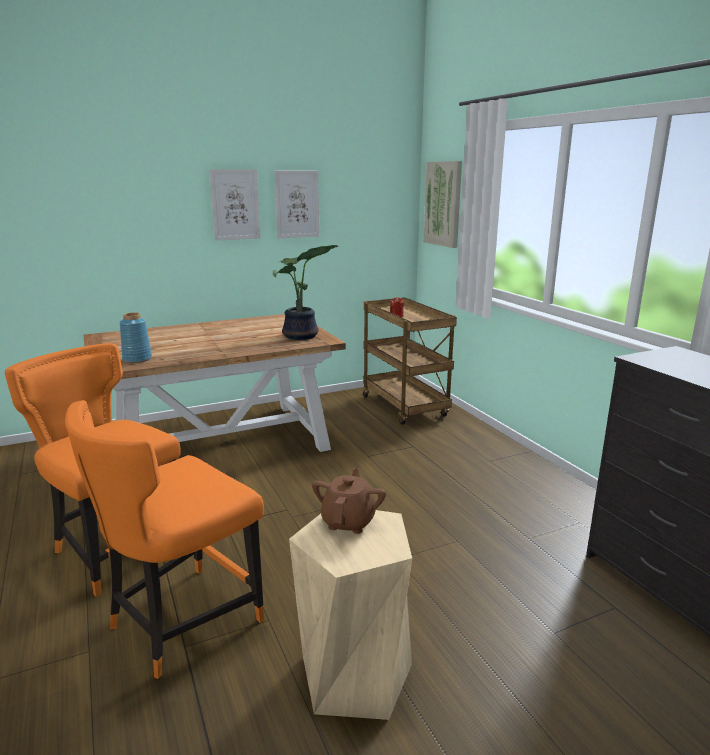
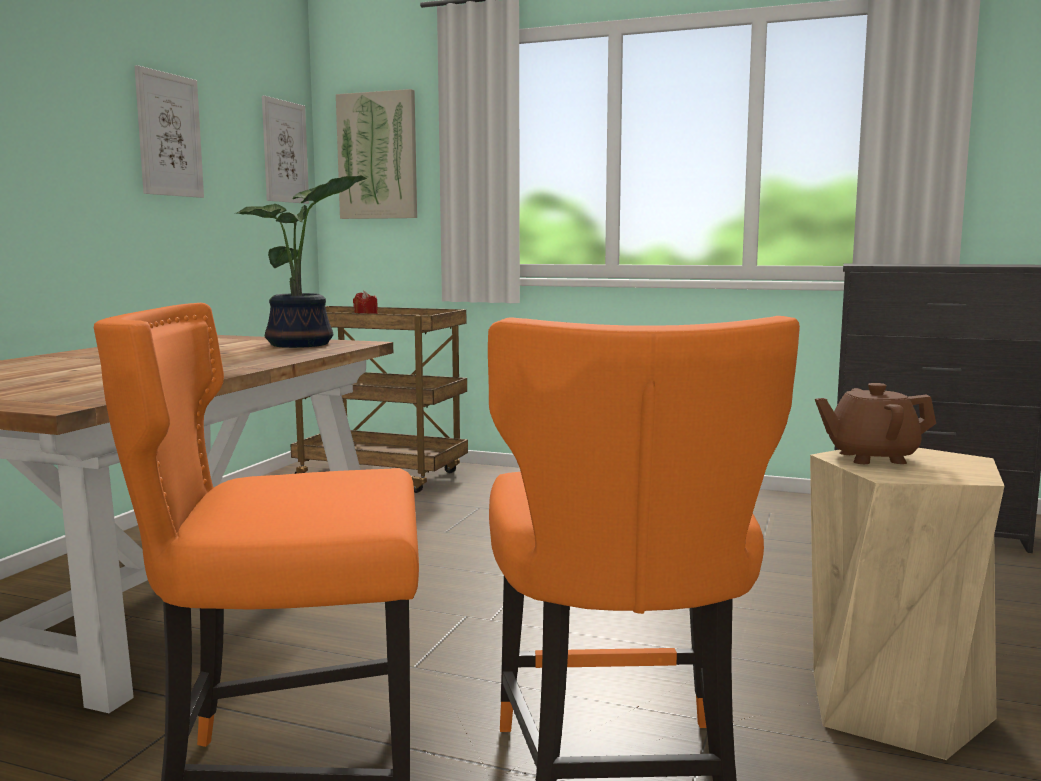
camera: 45 degrees left, 10 degrees down
(137, 359) = (87, 390): blue vase -> none
(235, 205) = (76, 118): picture -> picture (285, 152)
(348, 521) = (871, 457): brown teapot -> brown teapot turned 60 degrees counterclockwise

